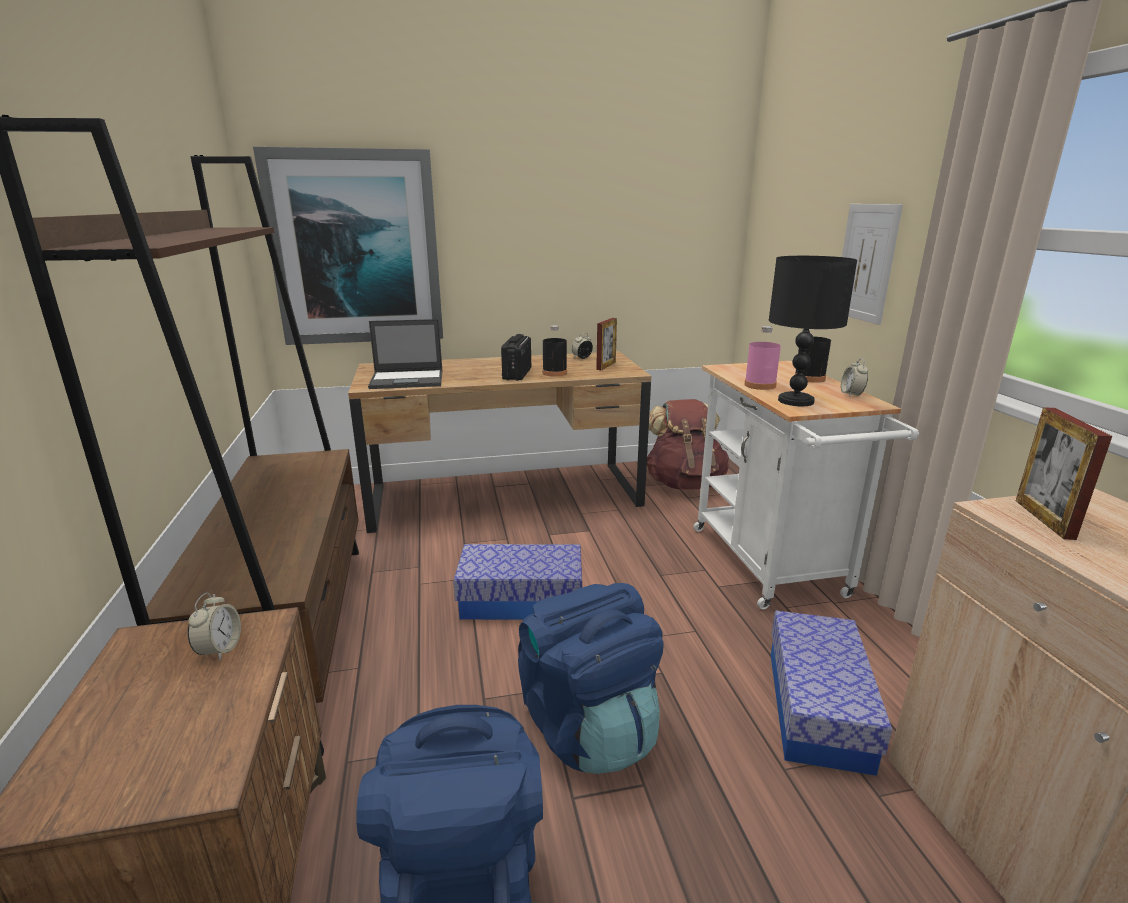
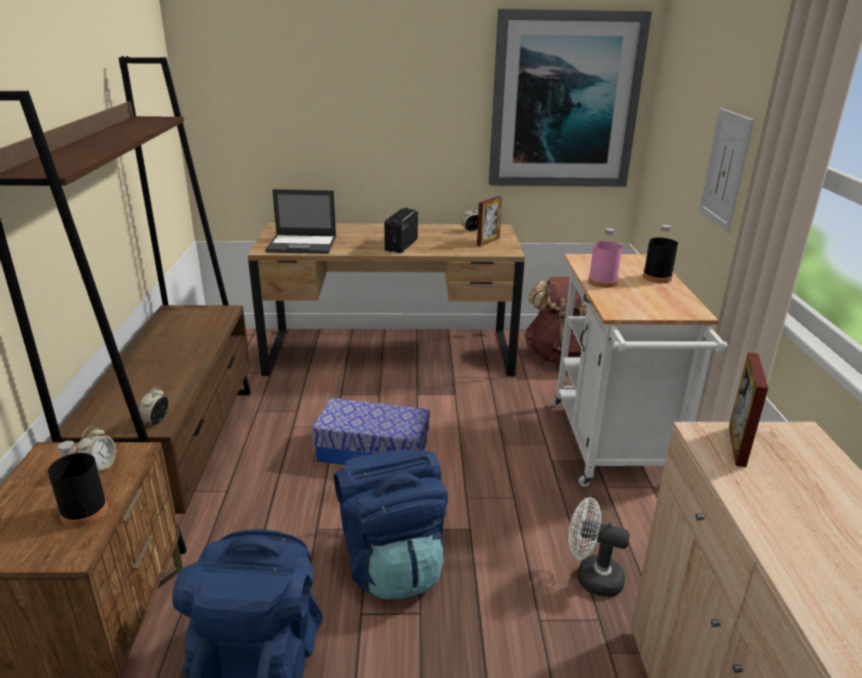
camera: 10 degrees right, 5 degrees up
(356, 249) = (269, 120): picture -> picture (564, 101)
(554, 373) = (436, 246): black bottle -> black bottle (84, 512)
(795, 401) = (622, 303): black table lamp -> none
(817, 708) = (591, 577): storage box -> white fan
(851, 394) = (682, 300): alarm clock -> alarm clock (155, 421)

